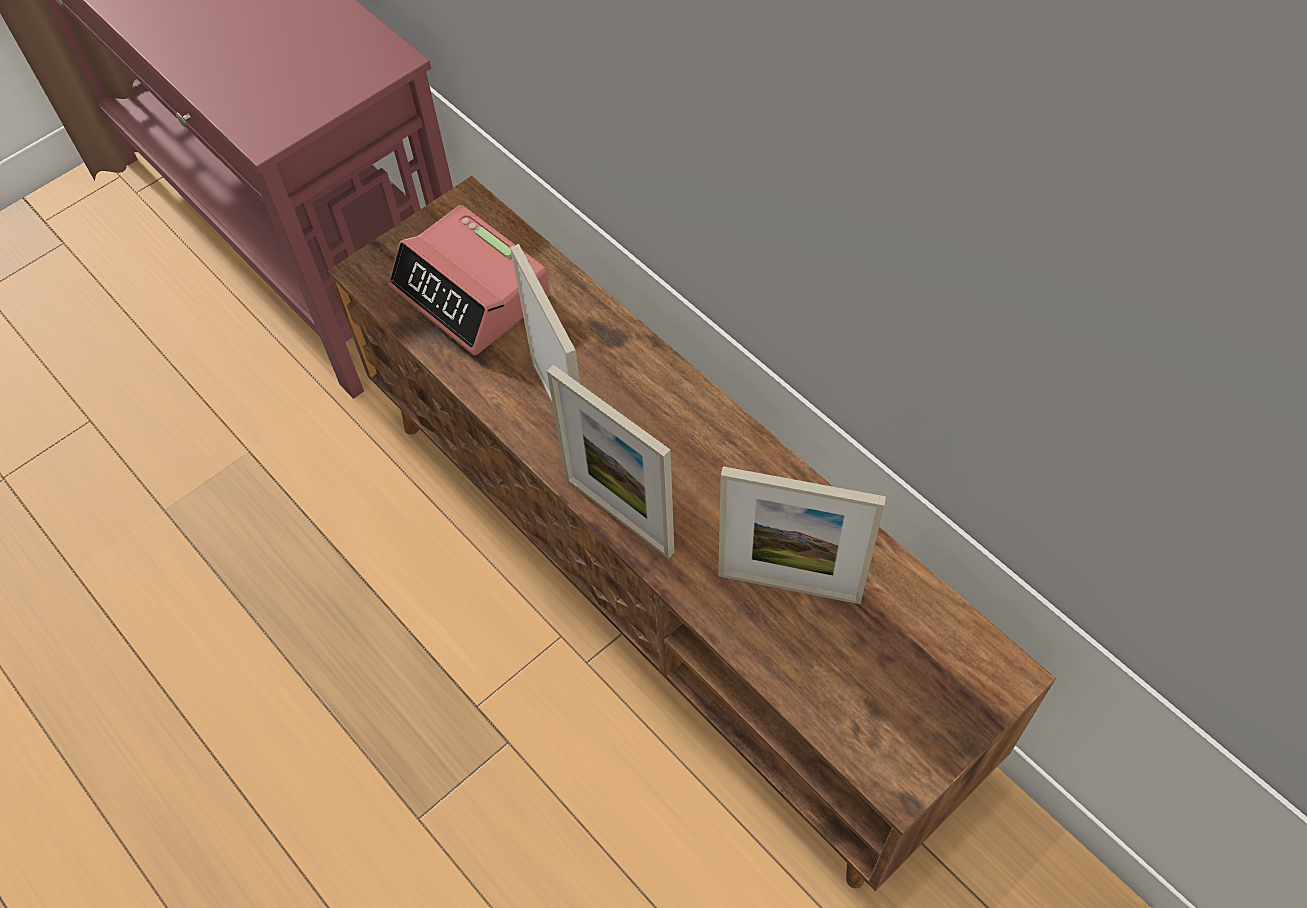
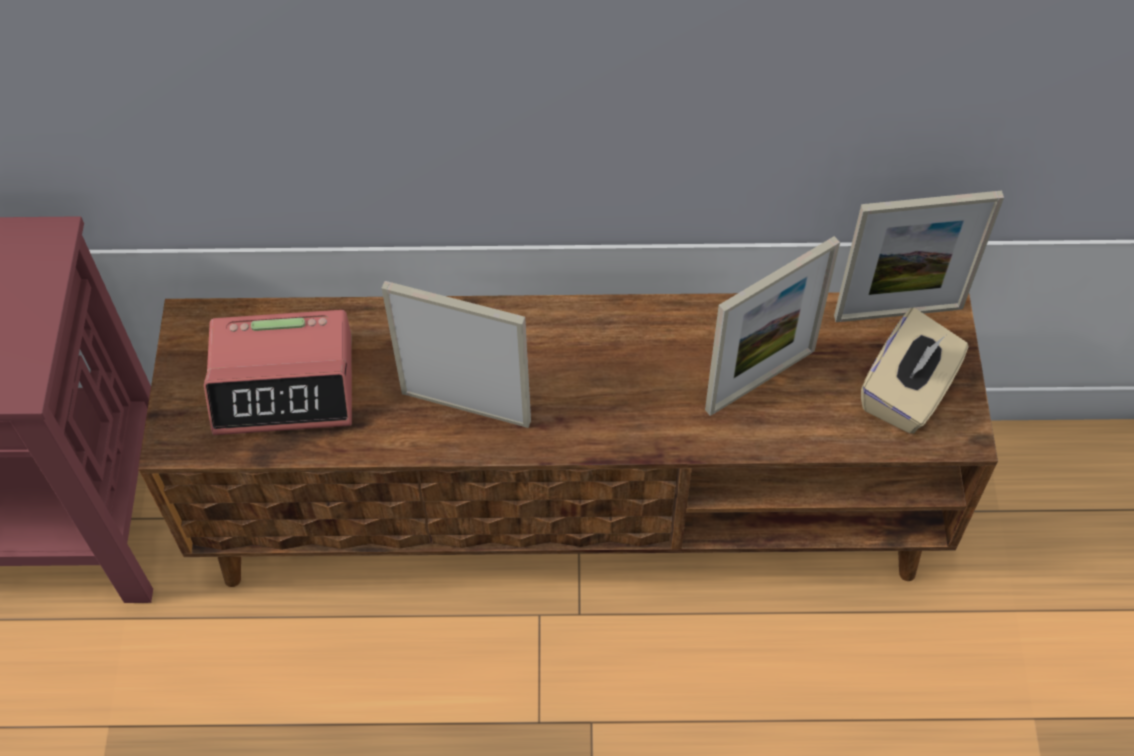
camera: 50 degrees left, 0 degrees up
(619, 515) = (597, 438): picture frame -> picture frame (898, 312)
(895, 706) = (907, 392): none -> beige tissue box

